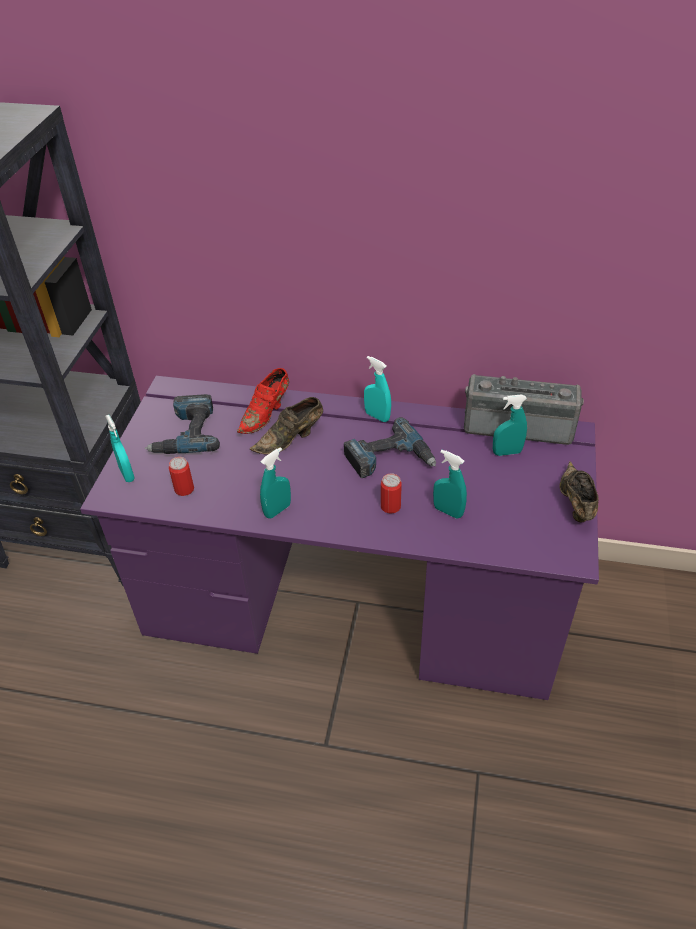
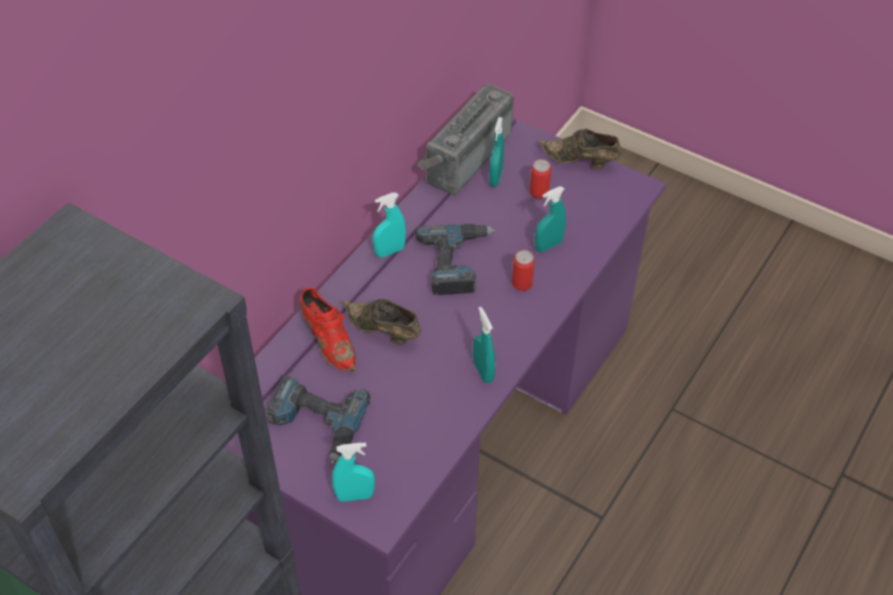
camera: 70 degrees left, 5 degrees up
(184, 489) = (409, 445): can -> can (539, 192)
(291, 439) = (383, 331): brown shoe -> brown shoe turned 135 degrees clockwise

